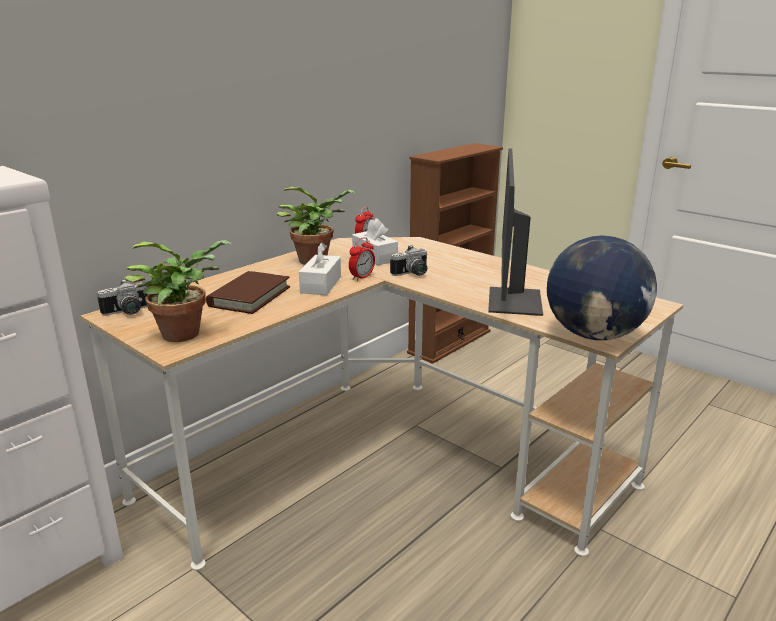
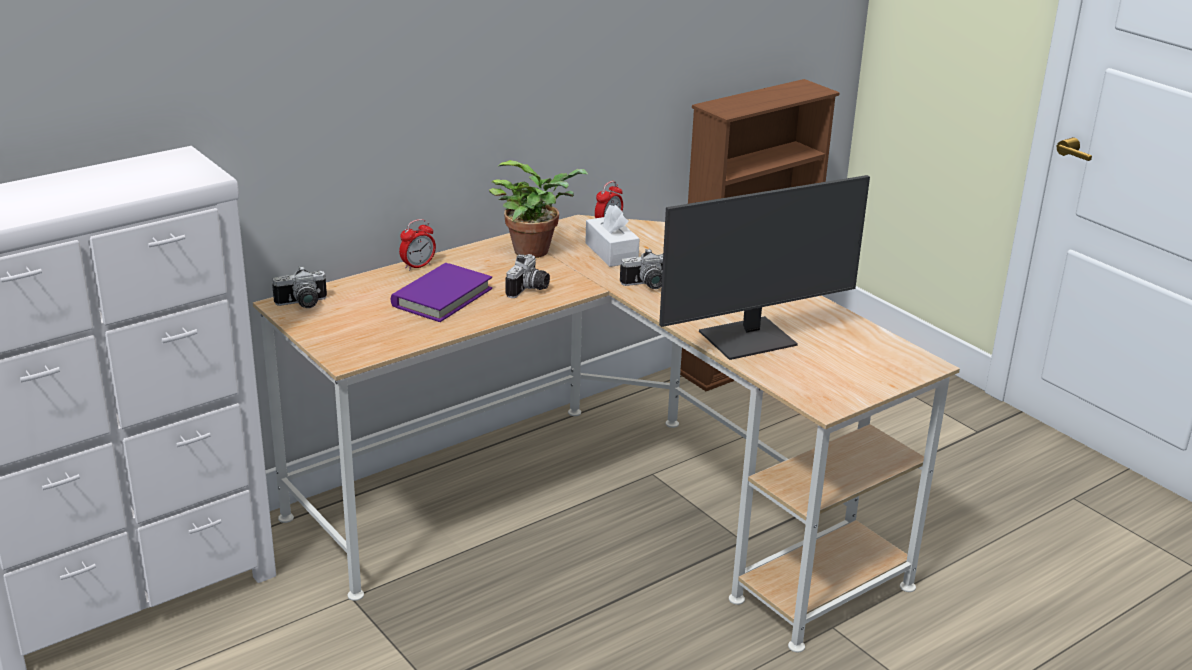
camera: 10 degrees right, 5 degrees up
(186, 333) = (363, 339): potted plant -> none
(250, 296) = (442, 297): brown book -> purple book
(321, 285) = (529, 289): white tissue box -> camera
(362, 277) = (583, 283): alarm clock -> alarm clock (418, 266)
(512, 301) = (749, 339): monitor -> monitor turned 135 degrees counterclockwise
(594, 335) = (817, 396): globe -> none

